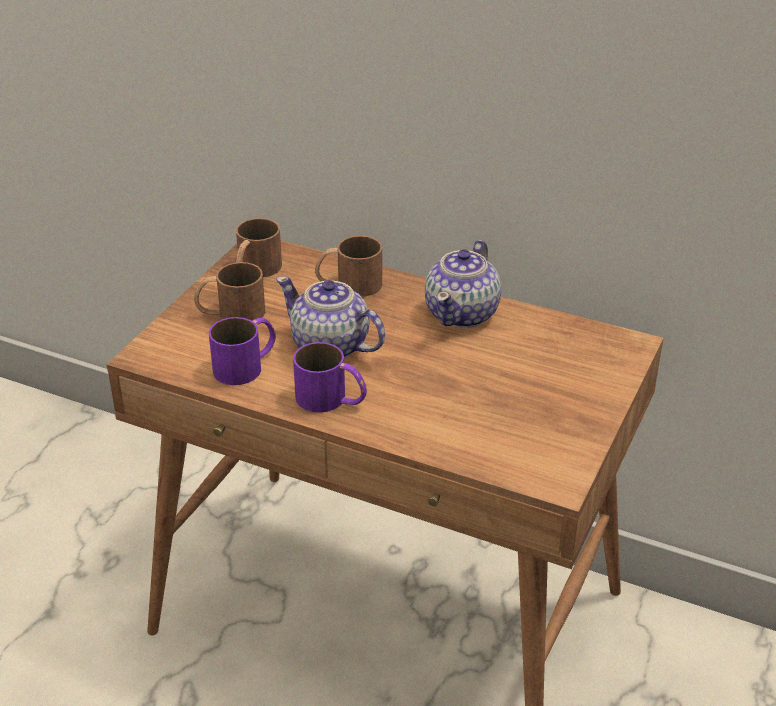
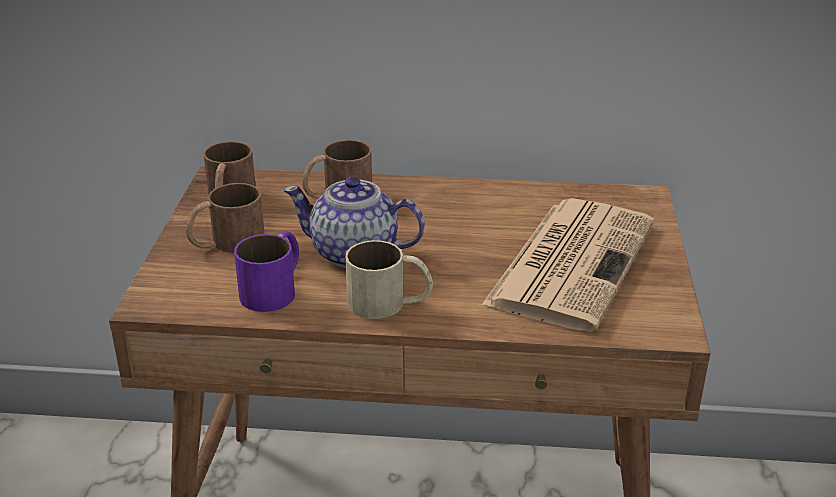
camera: 20 degrees left, 5 degrees down
(332, 400) = (390, 303): purple mug -> beige mug
(463, 313) = (469, 199): teapot -> none
(514, 396) = (571, 261): none -> newspaper

